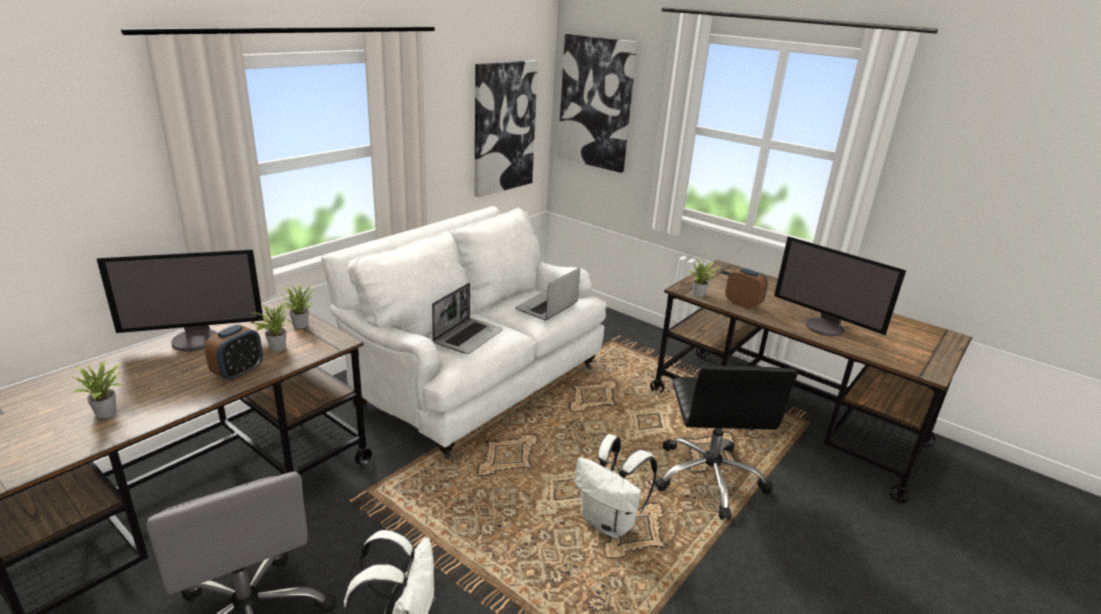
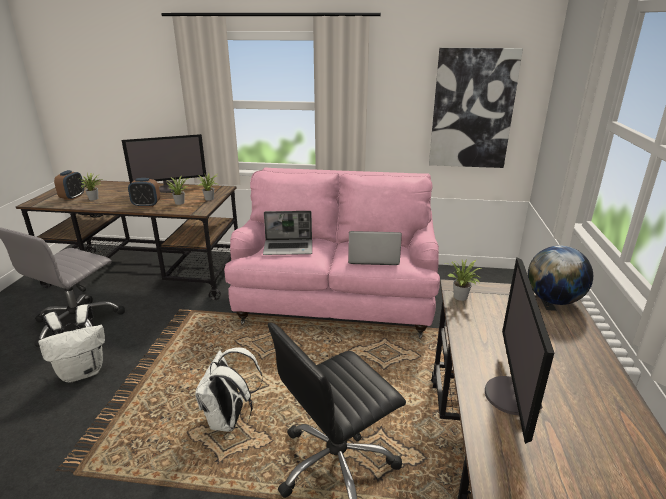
camera: 60 degrees right, 0 degrees up
(196, 340) = (171, 188): monitor -> monitor turned 60 degrees counterclockwise
(474, 380) = (337, 297): white sofa -> pink sofa
(596, 103) = (566, 94): picture -> none
(728, 271) = (553, 300): none -> globe
(743, 304) = (480, 326): alarm clock -> alarm clock (73, 197)

